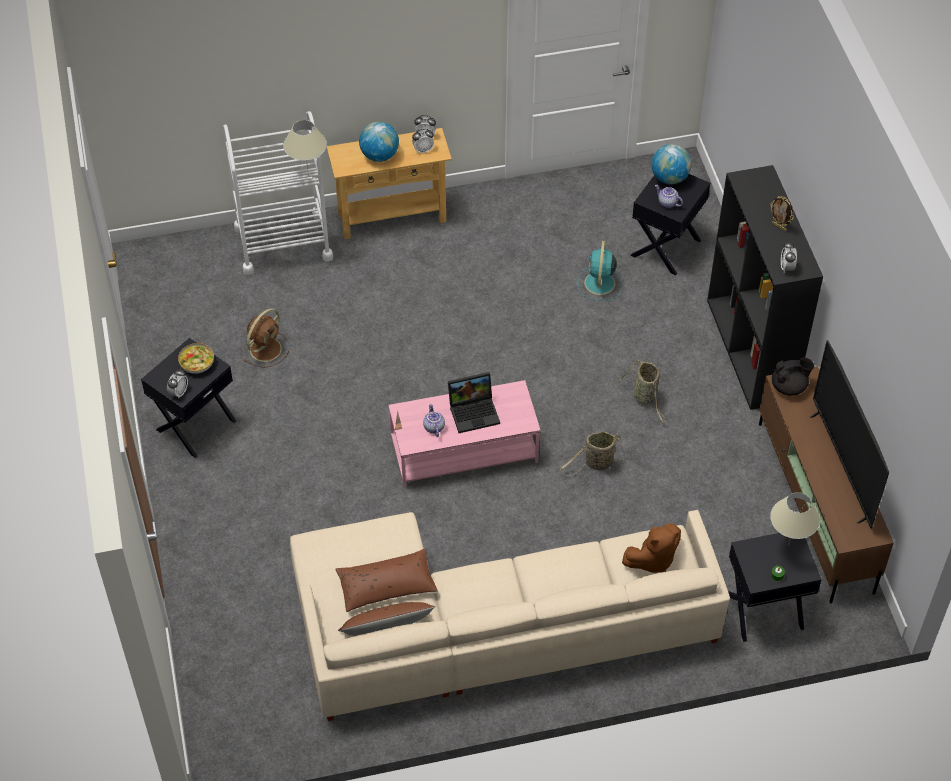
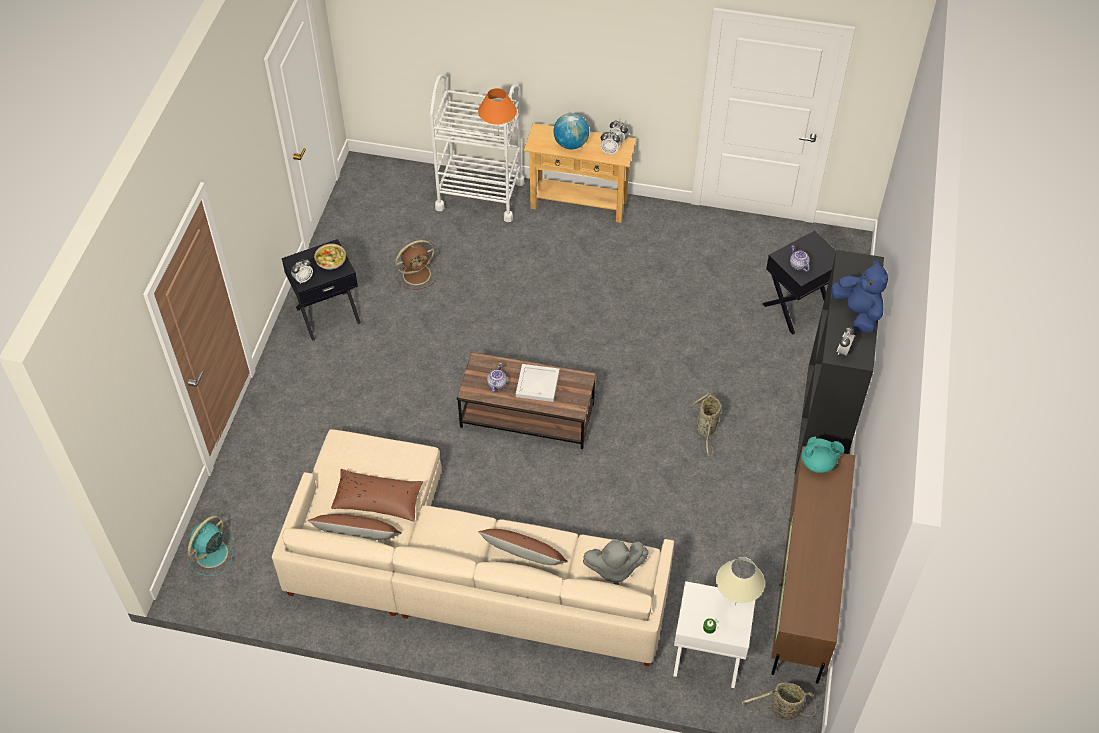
camera: 25 degrees right, 0 degrees up
(308, 176) = (498, 140): beige table lamp -> orange table lamp
(463, 451) = (526, 416): pink coffee table -> brown coffee table
(474, 411) = (538, 384): laptop -> white tray
(561, 582) = (523, 556): none -> brown pillow
(597, 463) = (632, 469): basket -> basket (782, 710)
(599, 284) = (721, 318): turquoise fan -> turquoise fan (210, 555)
(652, 559) = (614, 569): brown plush toy -> grey plush toy
(669, 178) = (812, 245): globe -> none
(764, 611) = (707, 657): black side table -> white side table
(779, 226) = (857, 313): picture frame -> blue plush toy
(789, 386) = (818, 463): black teapot -> turquoise teapot
(842, 467) = (826, 554): television -> none

